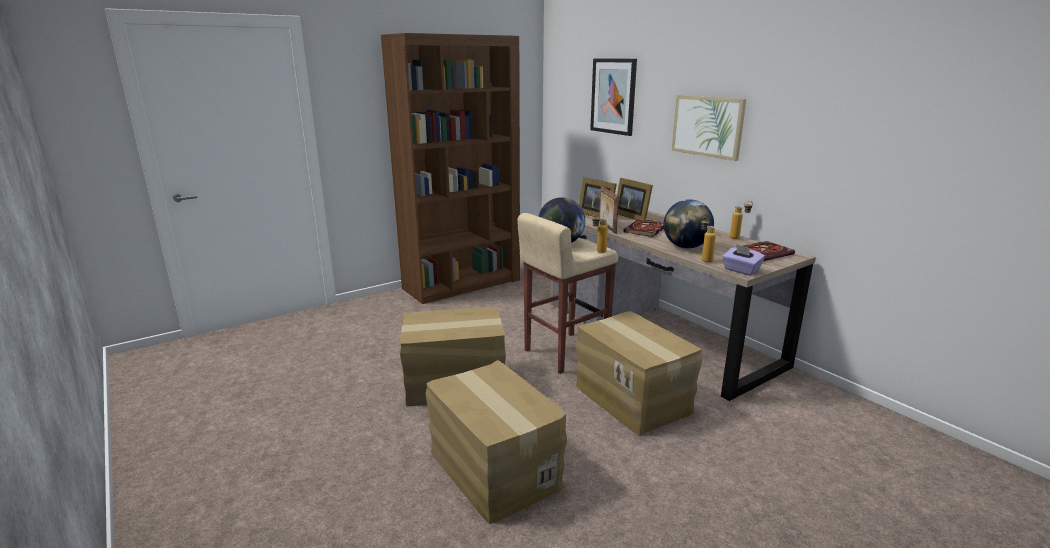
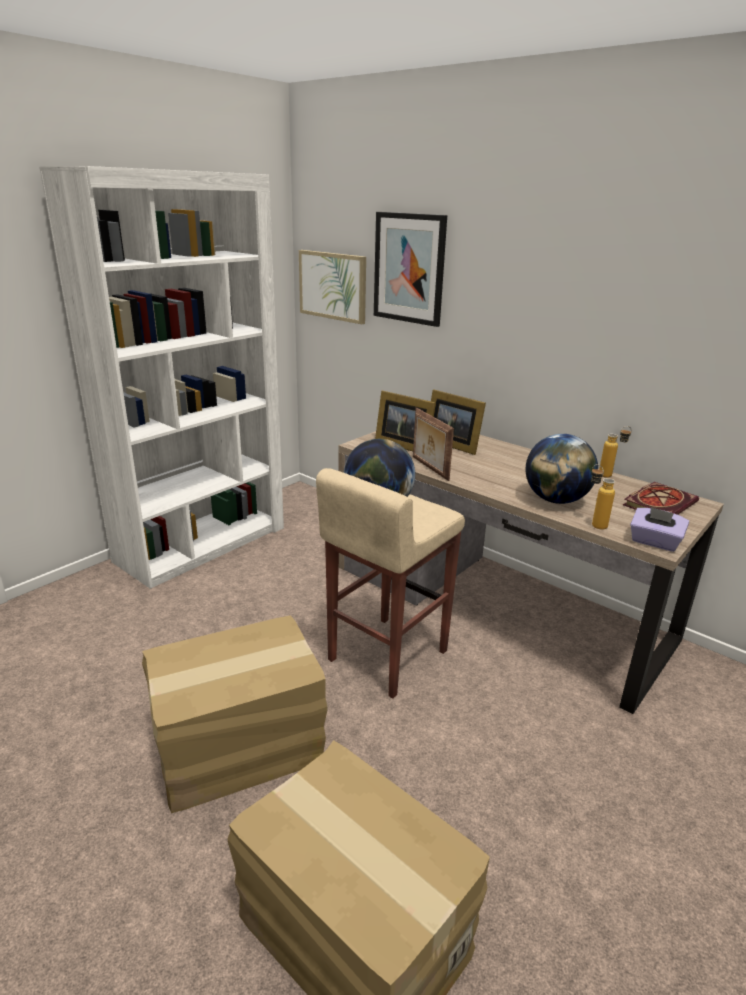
camera: 15 degrees left, 5 degrees up
(462, 284) = (202, 544): brown bookcase -> white bookcase
(598, 252) = (439, 519): bottle -> none
(633, 398) = (509, 731): cardboard box -> none
(645, 230) = (484, 470): book -> none
(707, 126) = (561, 319): picture -> picture (333, 286)

